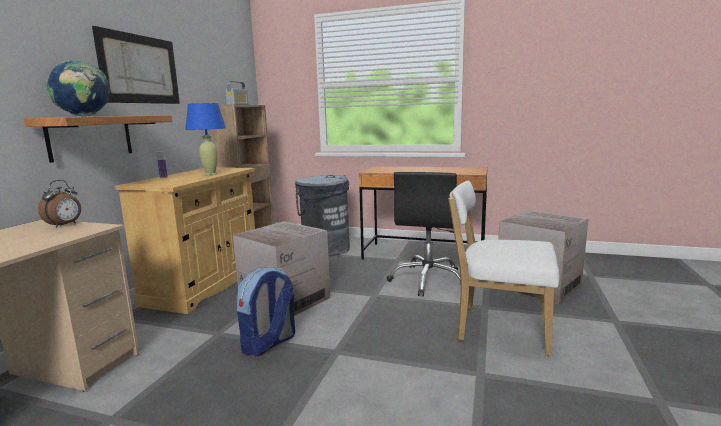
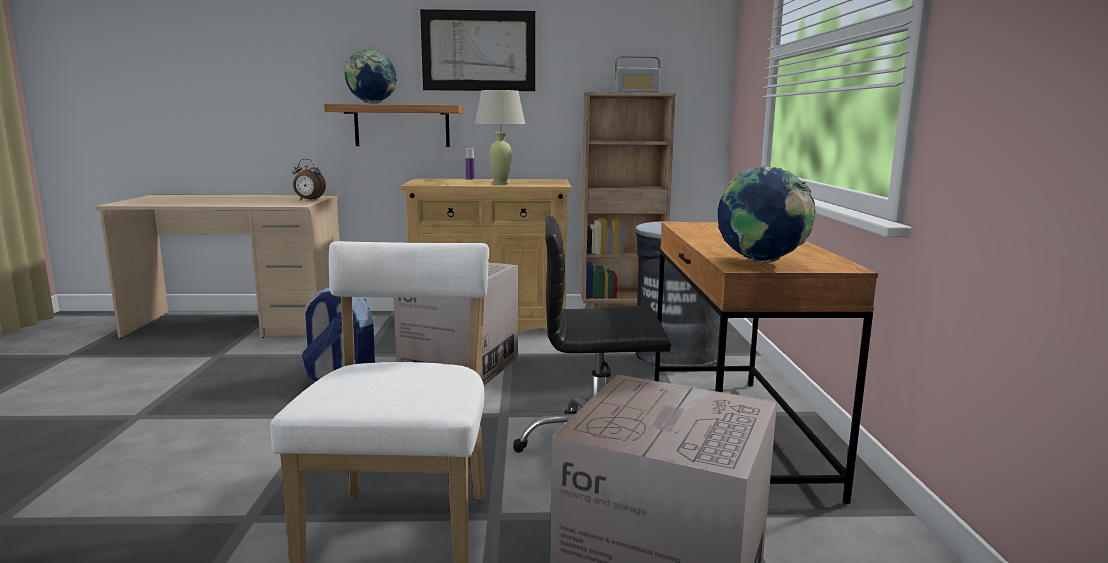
camera: 70 degrees right, 0 degrees up
(210, 174) = (500, 183): blue table lamp -> beige table lamp
(469, 171) = (761, 262): none -> globe

